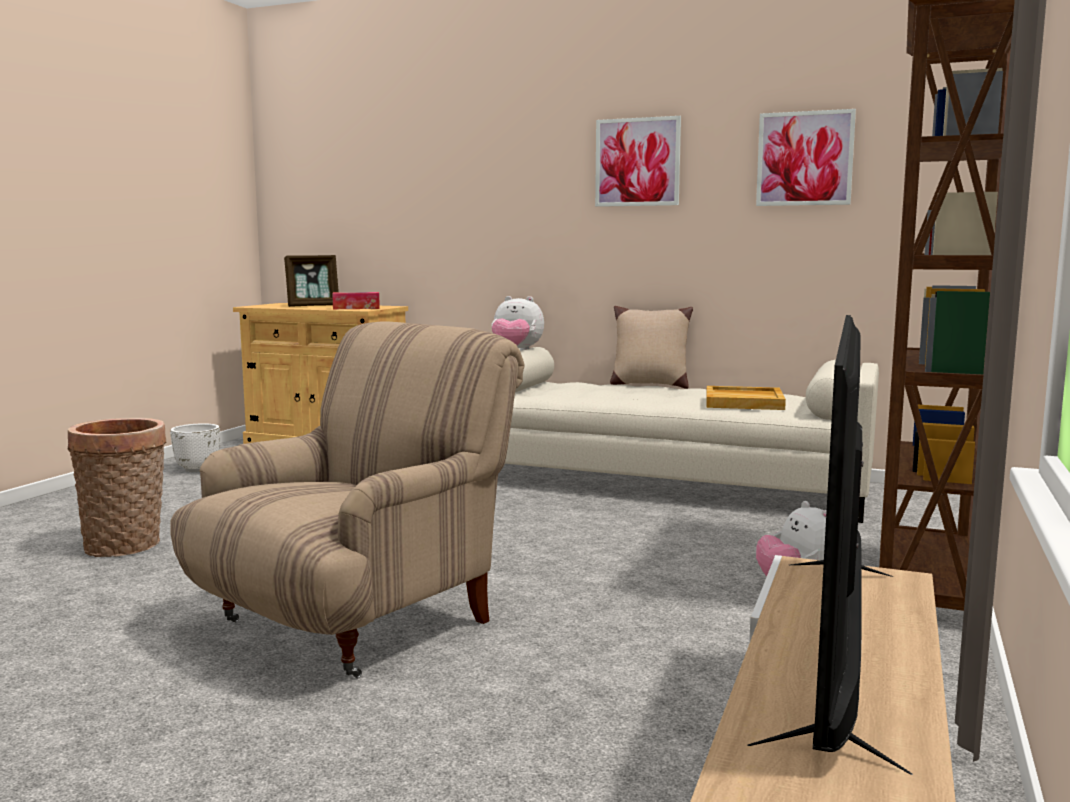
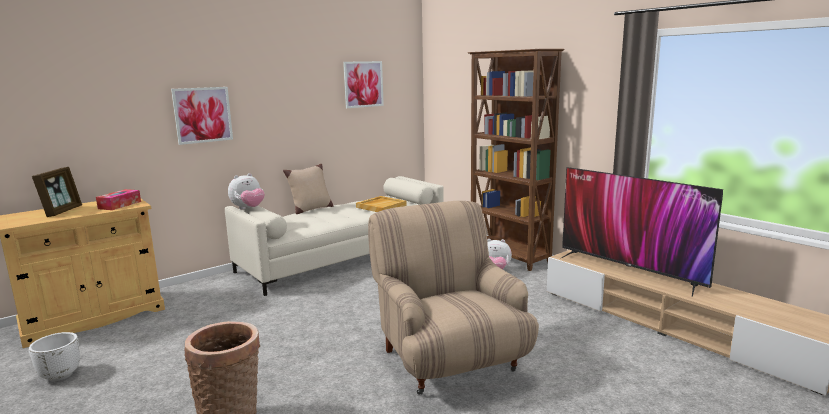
camera: 60 degrees left, 5 degrees up
(637, 162) = (285, 86): picture -> picture (202, 115)

